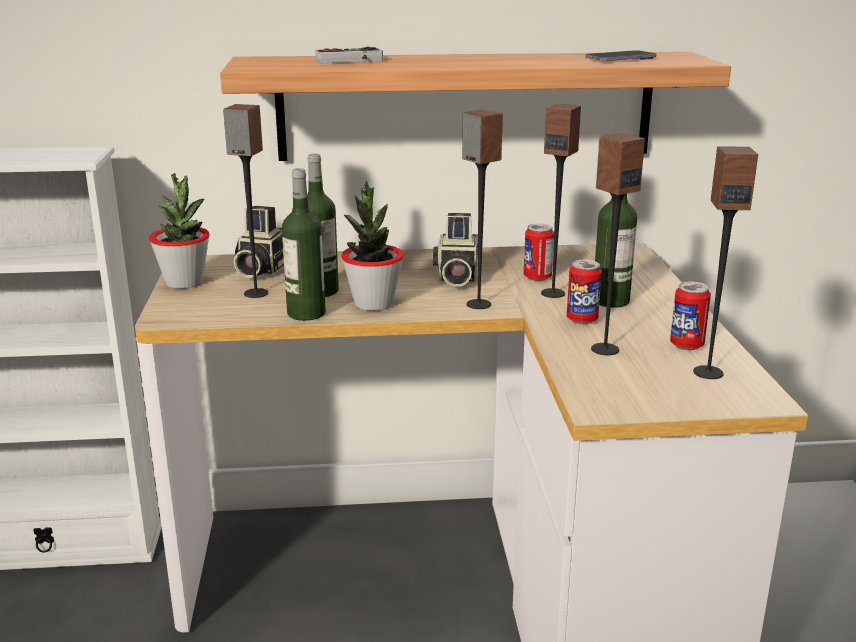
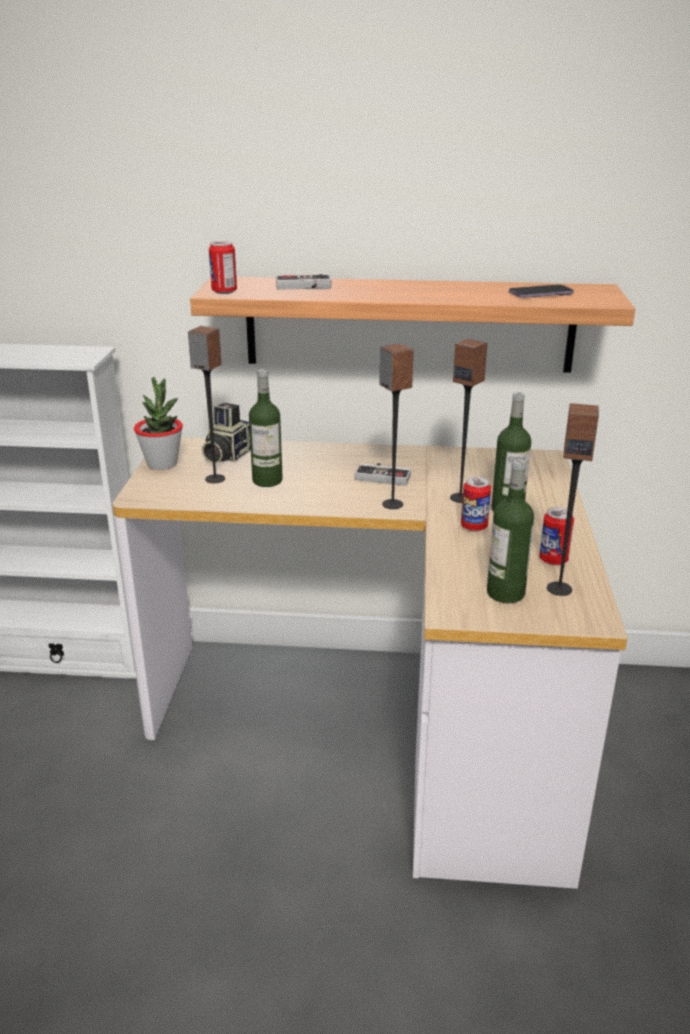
camera: 10 degrees right, 5 degrees up
(306, 313) = (248, 502): bottle -> bottle (505, 593)
(373, 304) = (305, 497): potted plant -> none
(455, 277) = (384, 475): camera -> game controller
(537, 277) = (453, 480): can -> can (224, 292)
(604, 349) = (480, 558): speaker -> none

